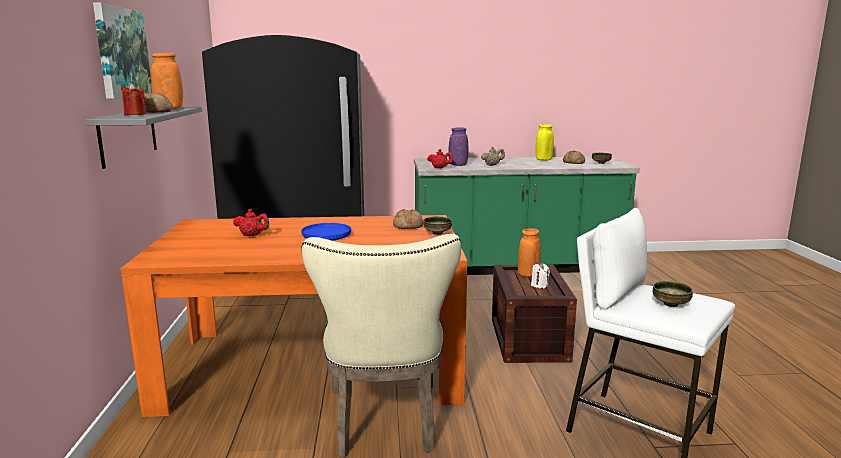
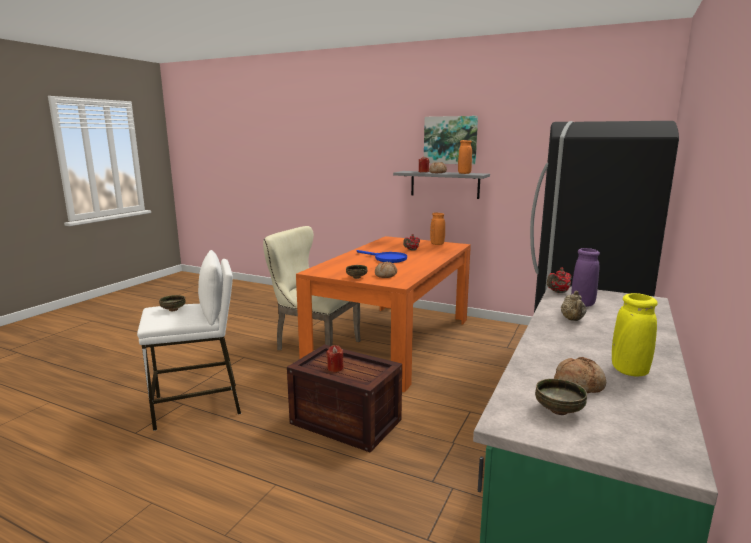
camera: 120 degrees right, 0 degrees up
(528, 275) = (364, 373): orange vase -> orange vase (437, 244)
(539, 285) = (335, 368): white candle -> red candle

